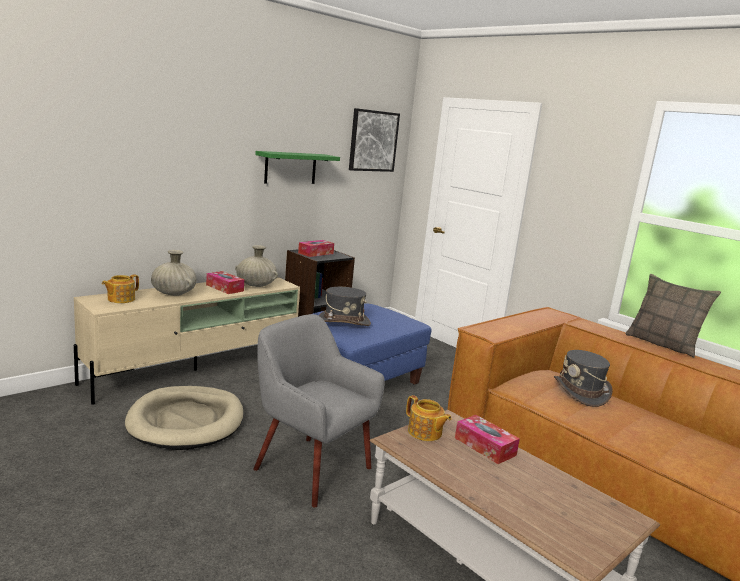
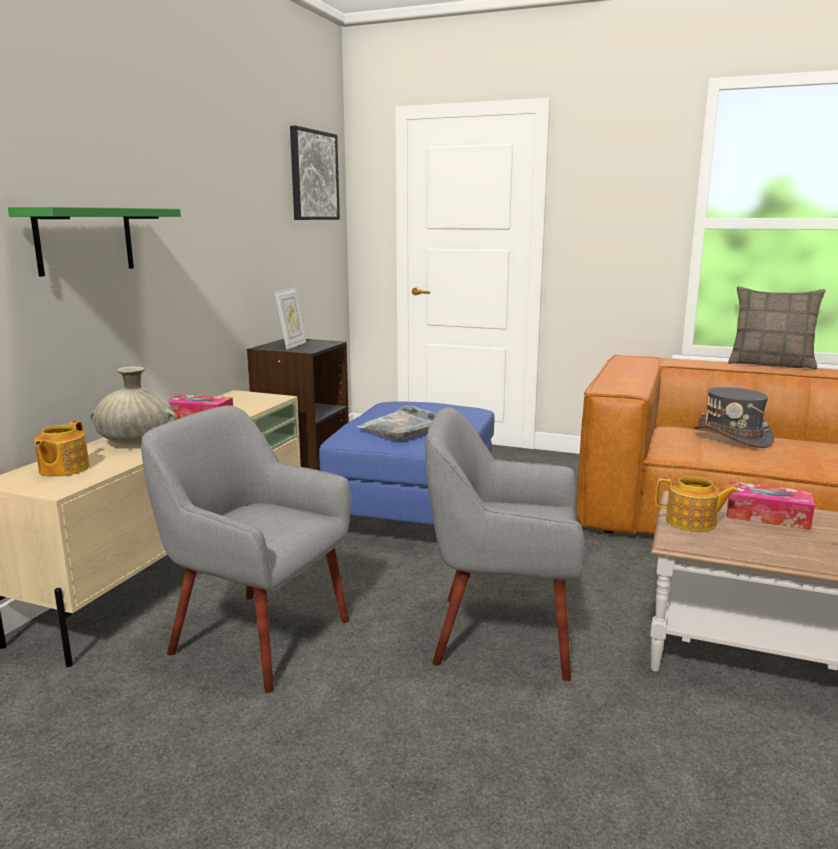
camera: 25 degrees left, 0 degrees up
(186, 421) = (258, 636): beige dog bed -> grey armchair
(256, 285) = (236, 406): beige vase -> none
(290, 168) = (233, 220): green shelf -> green shelf (85, 240)
(316, 253) = (292, 345): tissue box -> picture frame
(343, 322) = (403, 426): grey hat -> grey tray

